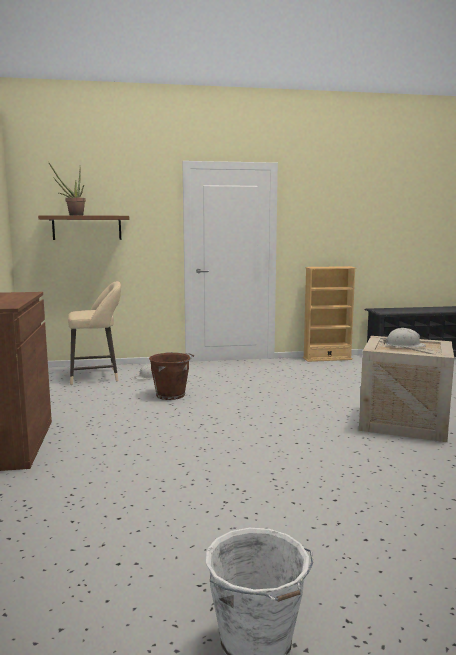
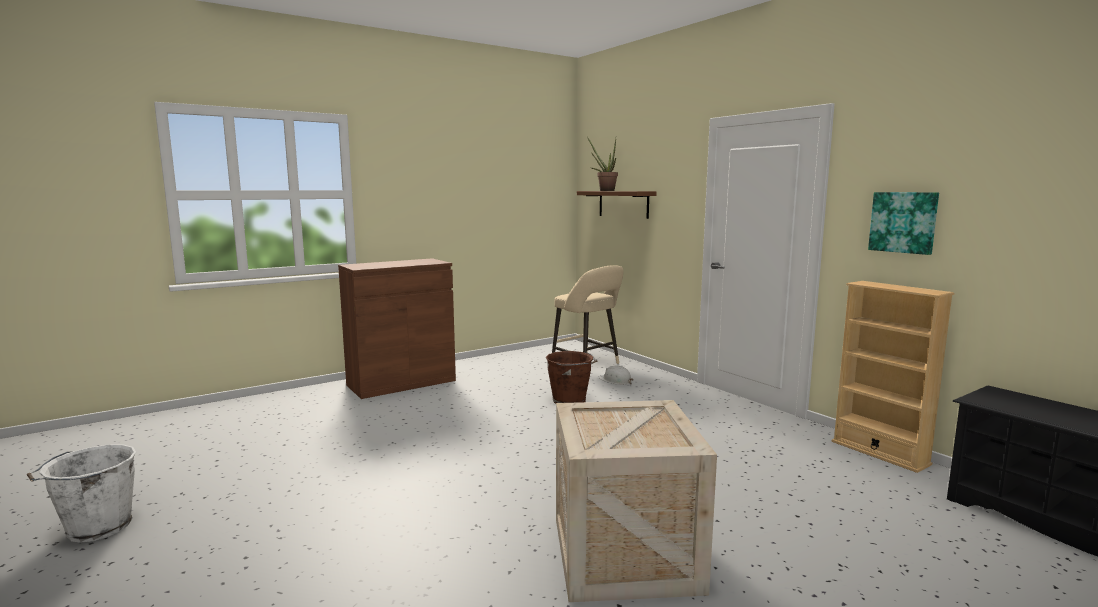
camera: 65 degrees right, 0 degrees up
(321, 232) = (903, 222): none -> picture
(404, 345) = (629, 423): white hard hat -> none

